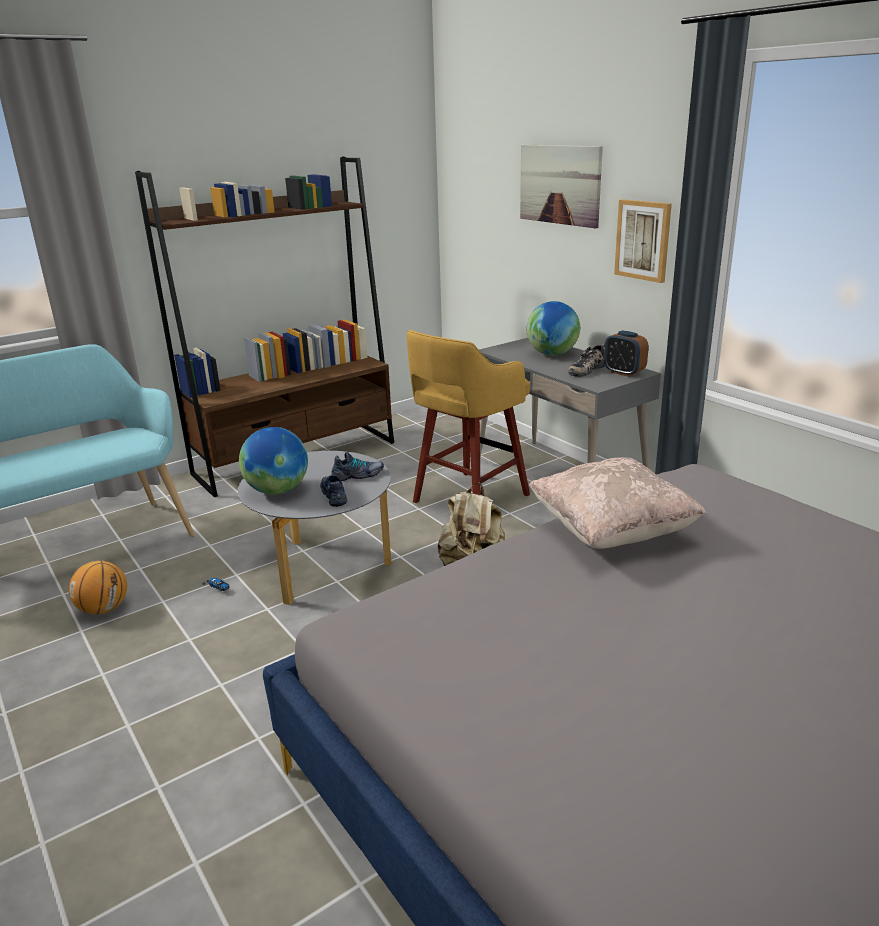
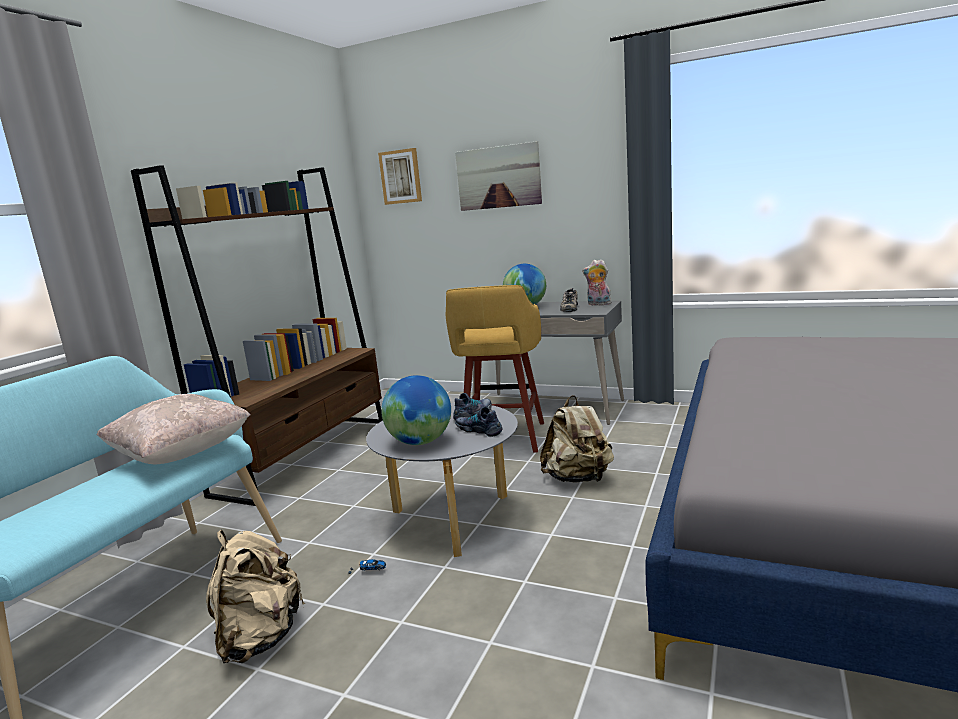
camera: 30 degrees left, 10 degrees down
(104, 609) = (260, 638): basketball -> beige backpack
(611, 532) = (765, 373): beige pillow -> beige pillow (181, 454)
(624, 372) = (598, 304): alarm clock -> plush toy
(643, 240) = (587, 204): picture -> picture (401, 177)

